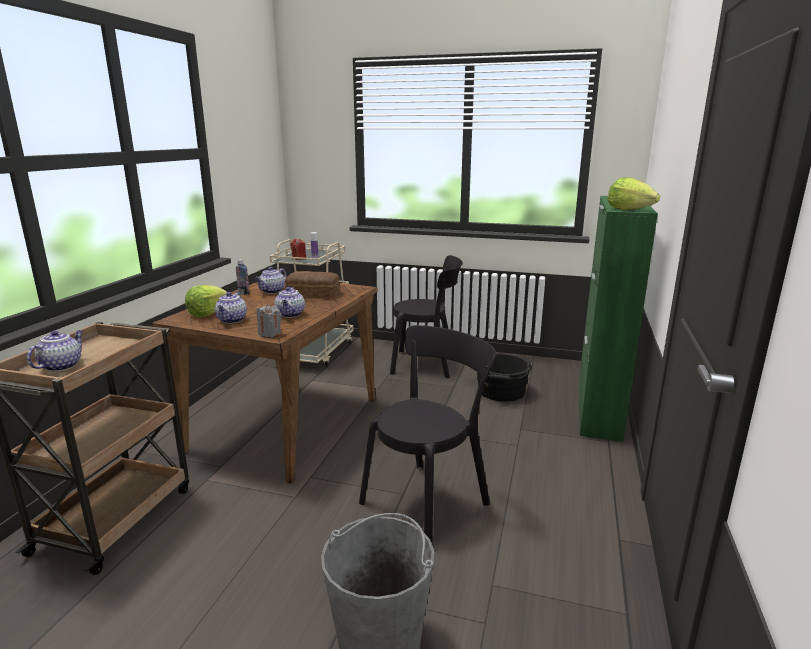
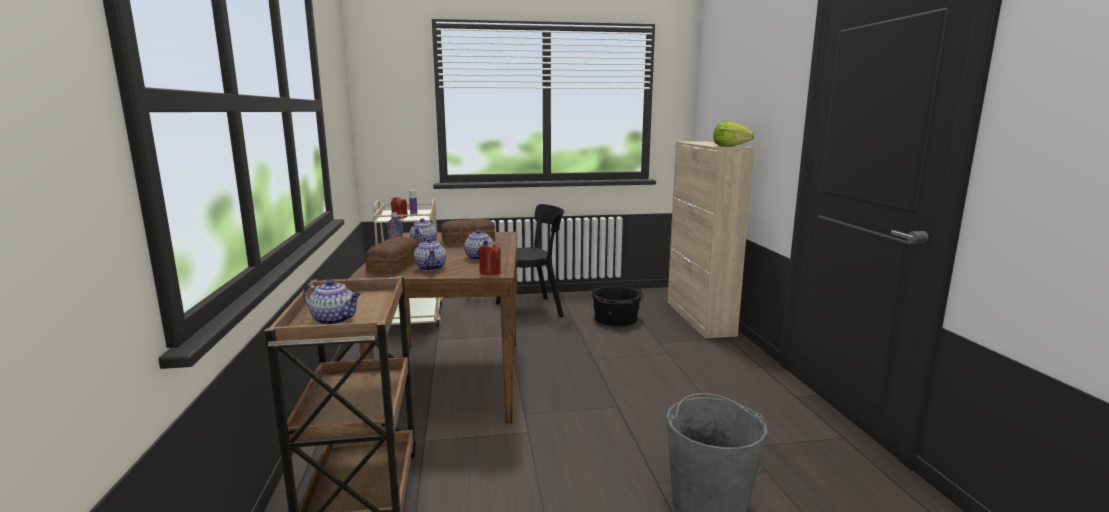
camera: 25 degrees left, 5 degrees down
(61, 366) = (335, 320): teapot -> teapot turned 120 degrees clockwise
(207, 313) = (393, 266): lettuce -> bread
(270, 334) = (490, 272): grey candle -> red candle
(428, 500) = (642, 406): black chair -> none
(598, 409) = (699, 318): green cabinet -> beige cabinet

